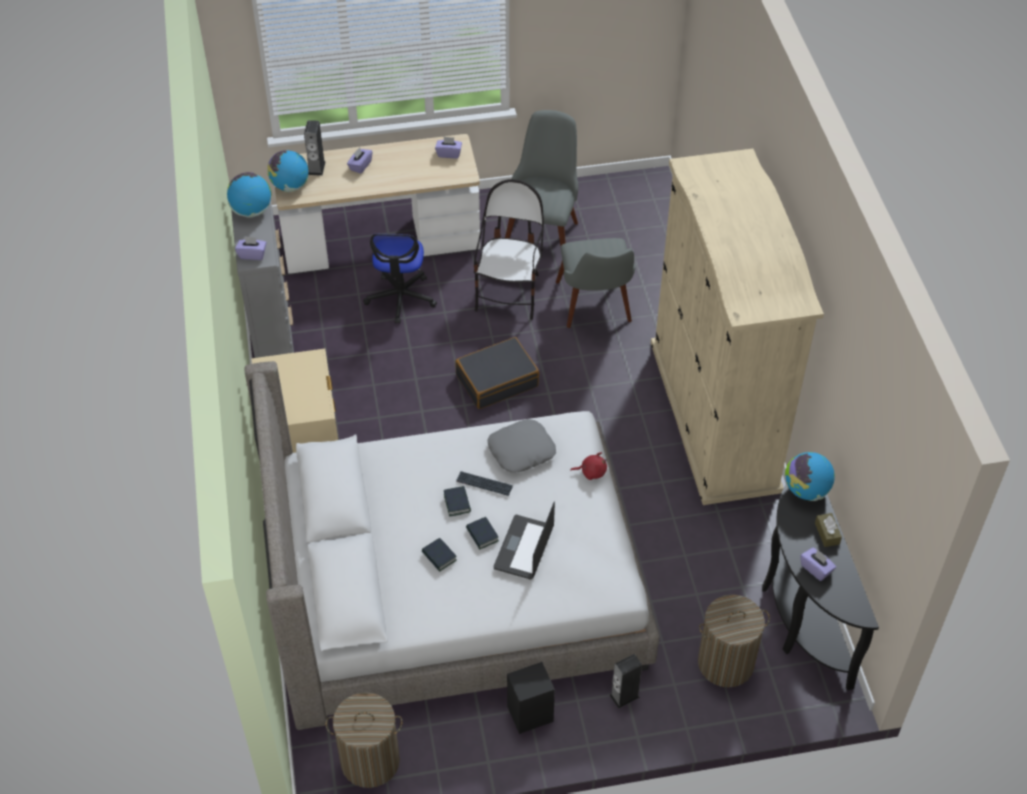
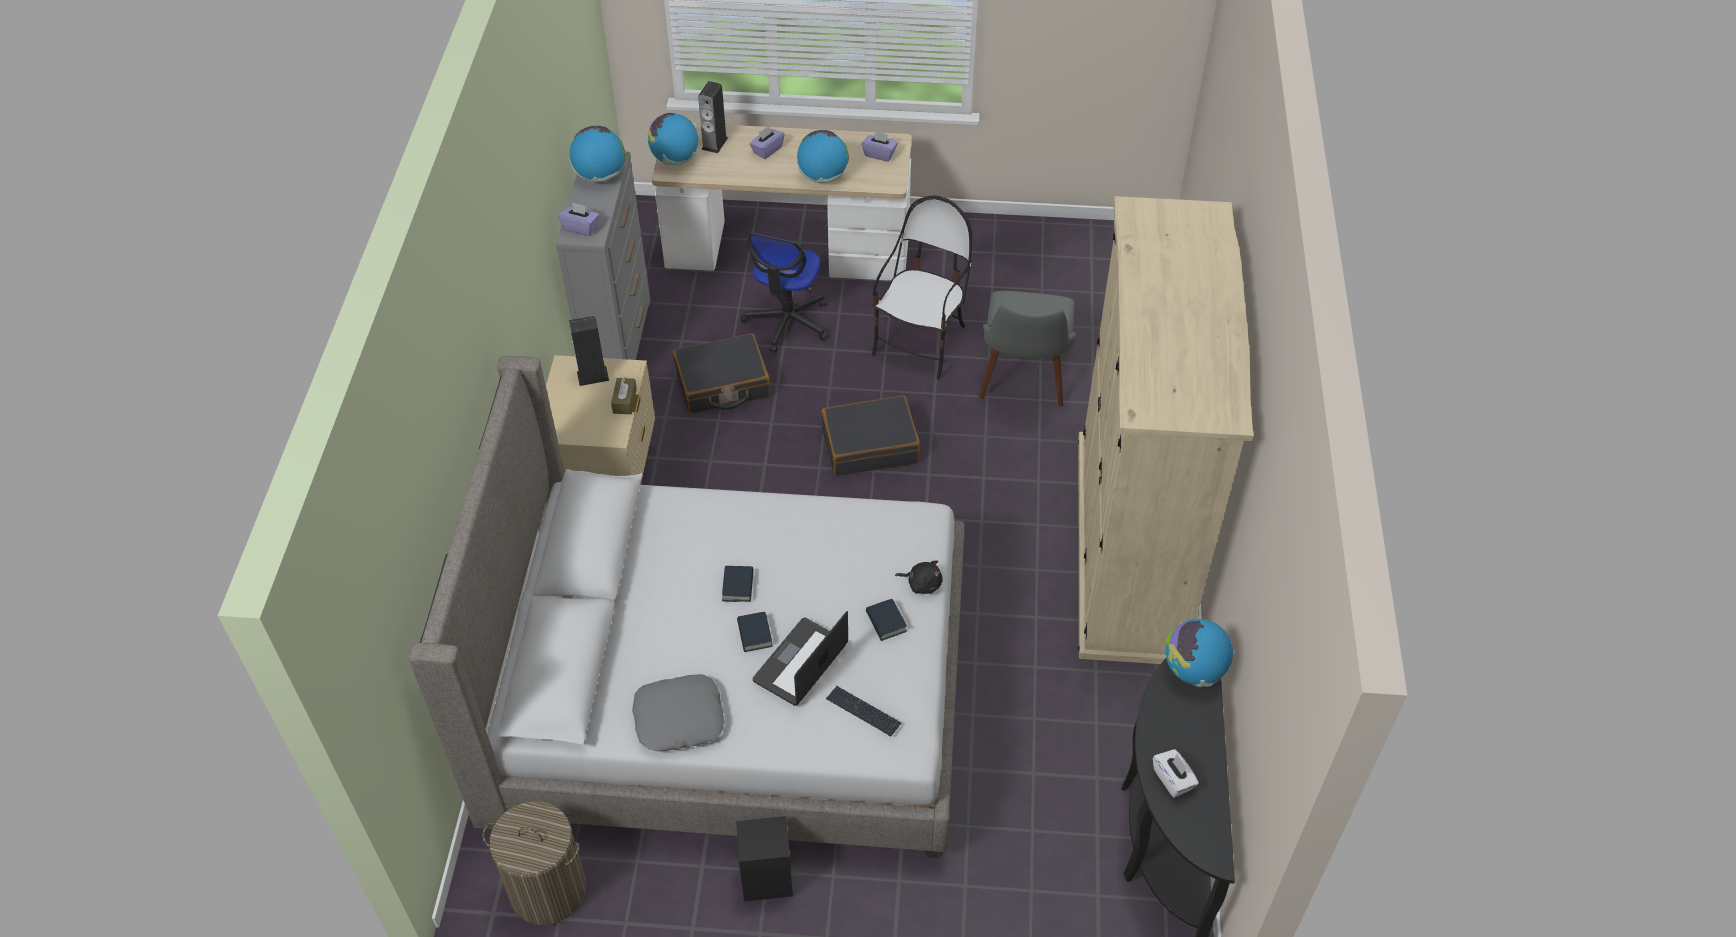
camera: 15 degrees right, 0 degrees up
(367, 356) = (722, 384): none -> black suitcase
(411, 179) = (823, 176): none -> globe
(439, 557) = (691, 650): book -> book (886, 622)
(484, 484) = (781, 570): keyboard -> keyboard (863, 711)
(521, 450) = (842, 537): grey pillow -> grey pillow (679, 717)
(543, 230) = (989, 273): grey chair -> none
(591, 472) = (922, 583): red plush toy -> black plush toy
(624, 696) = (895, 885): speaker -> speaker (593, 376)
(725, 663) = (1041, 874): laundry basket -> none
(816, 569) = (1173, 780): purple tissue box -> white tissue box
(827, 533) = (1203, 735): brown tissue box -> brown tissue box (624, 401)

